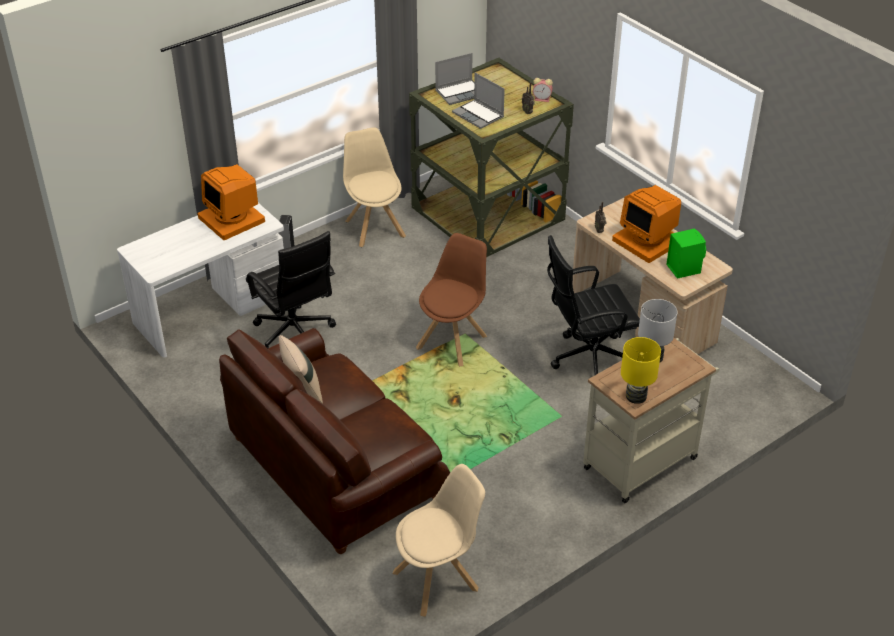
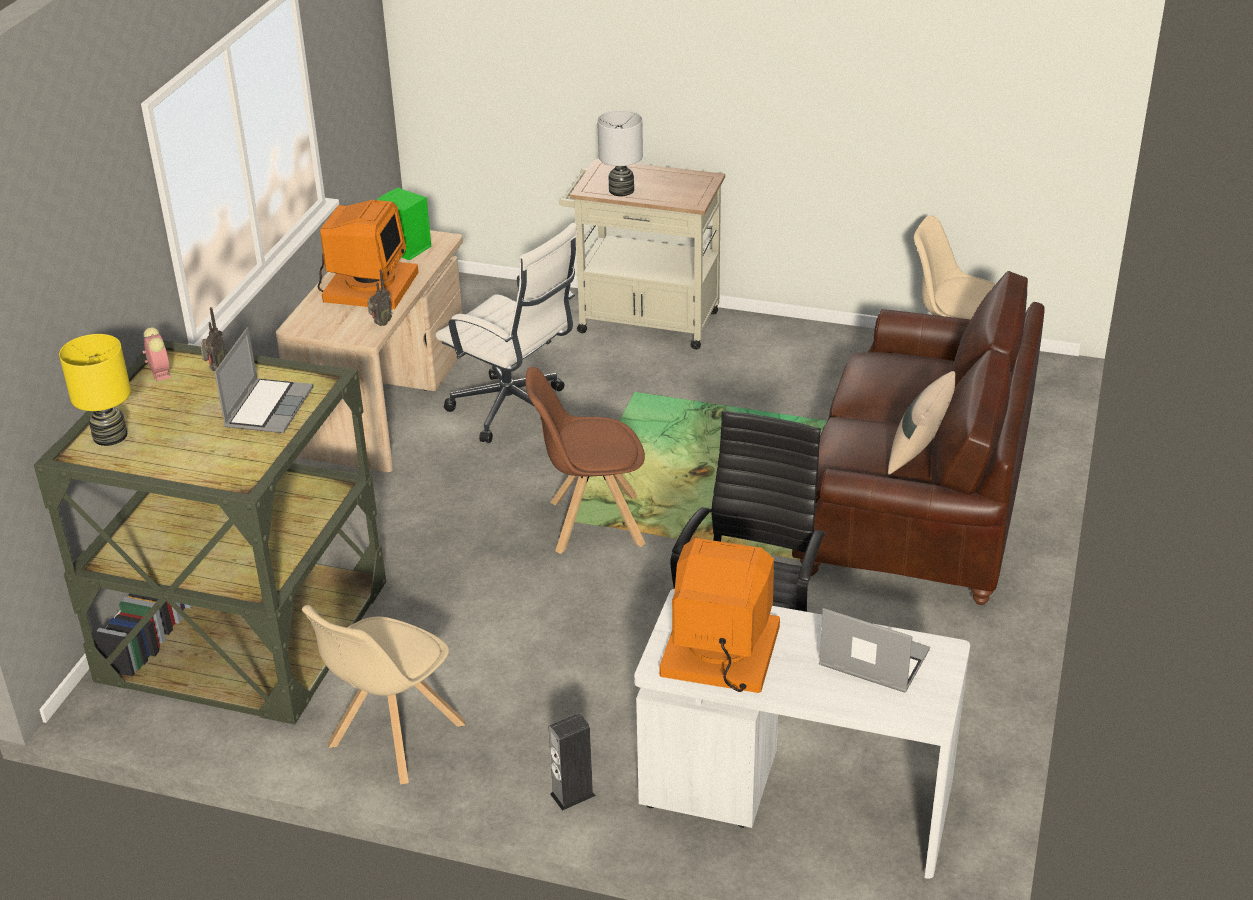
camera: 125 degrees left, 5 degrees down
(233, 219) = (719, 652): monitor -> monitor turned 90 degrees counterclockwise
(460, 93) = (205, 454): laptop -> laptop (872, 659)
(587, 360) = (514, 411): black office chair -> white office chair
(636, 396) = (694, 181): yellow table lamp -> yellow table lamp (110, 436)

